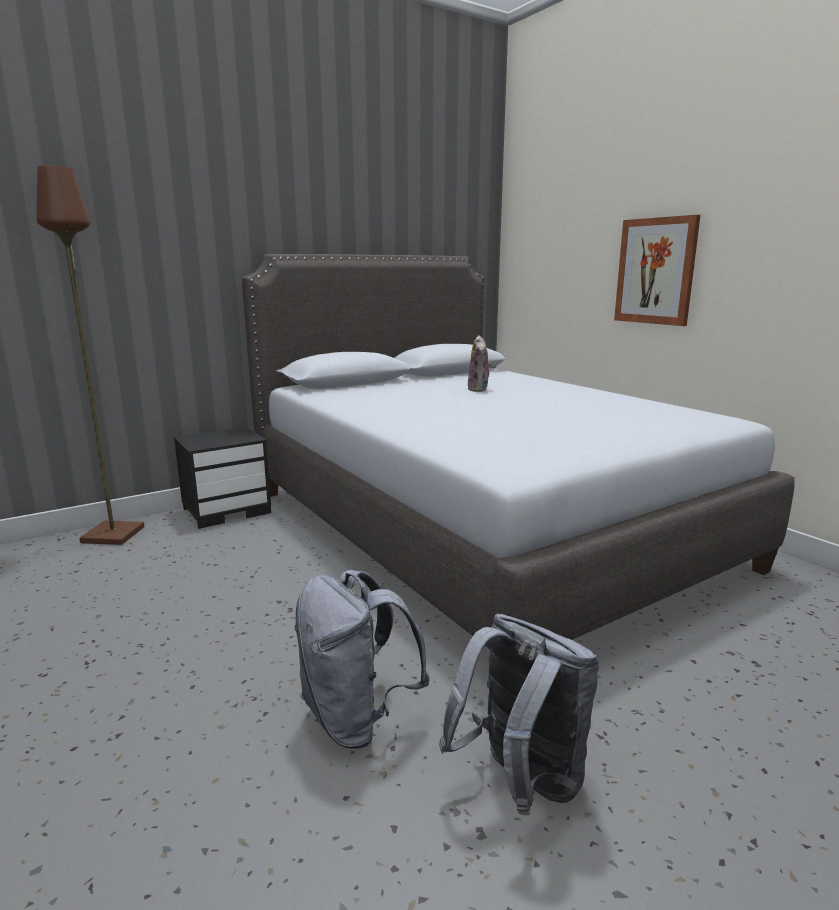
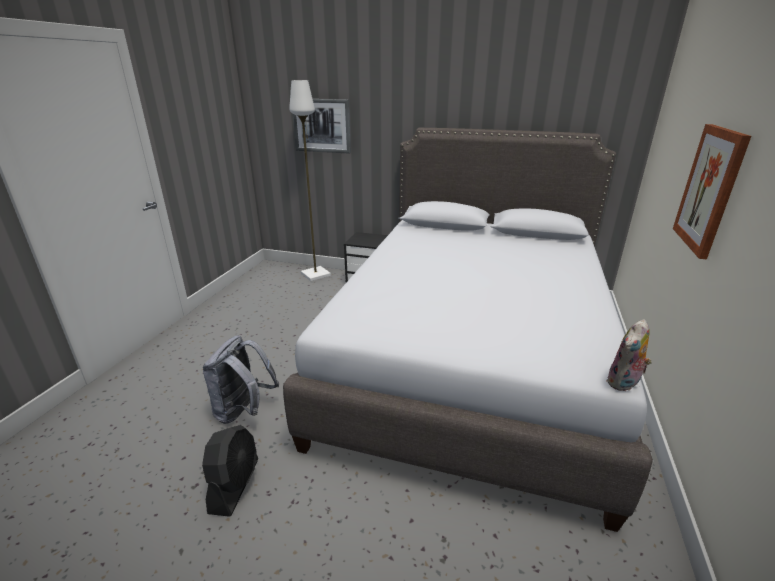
camera: 50 degrees right, 10 degrees up
(85, 256) = (321, 125): none -> picture
(112, 534) = (315, 274): brown floor lamp -> white floor lamp
(479, 389) = (505, 258): plush toy -> plush toy (624, 383)
(520, 783) = (235, 485): grey backpack -> black fan

